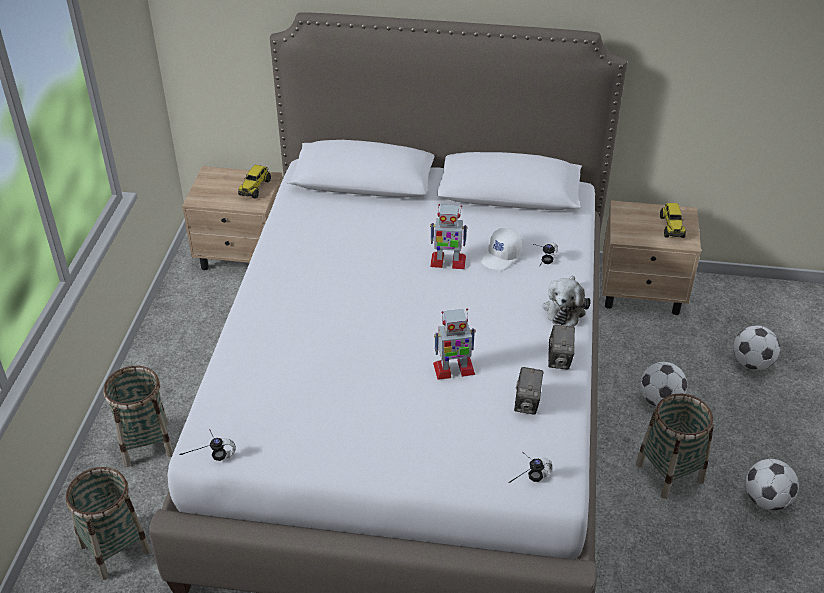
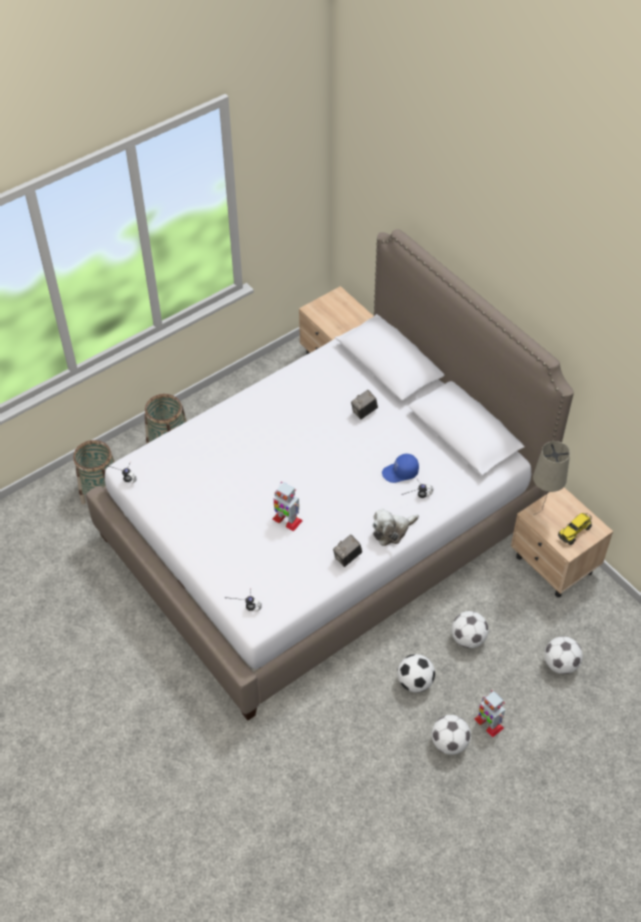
camera: 45 degrees right, 10 degrees up
(255, 187) = (352, 322): toy truck -> none
(447, 261) = (366, 453): toy robot -> toy robot (488, 723)
(501, 256) = (400, 473): white cap -> blue cap
(527, 403) = (298, 567): camera -> camera (364, 412)
(628, 230) = (541, 513): none -> beige table lamp
(669, 472) = (415, 682): basket -> football

